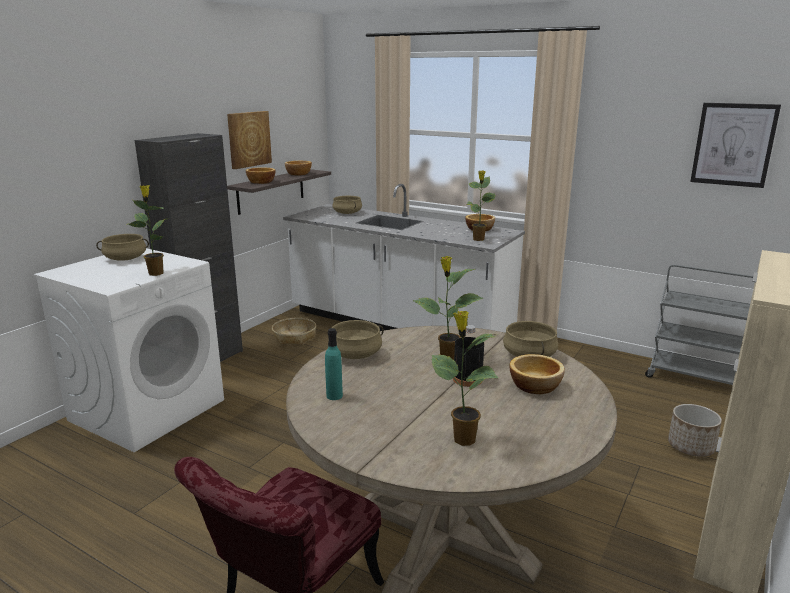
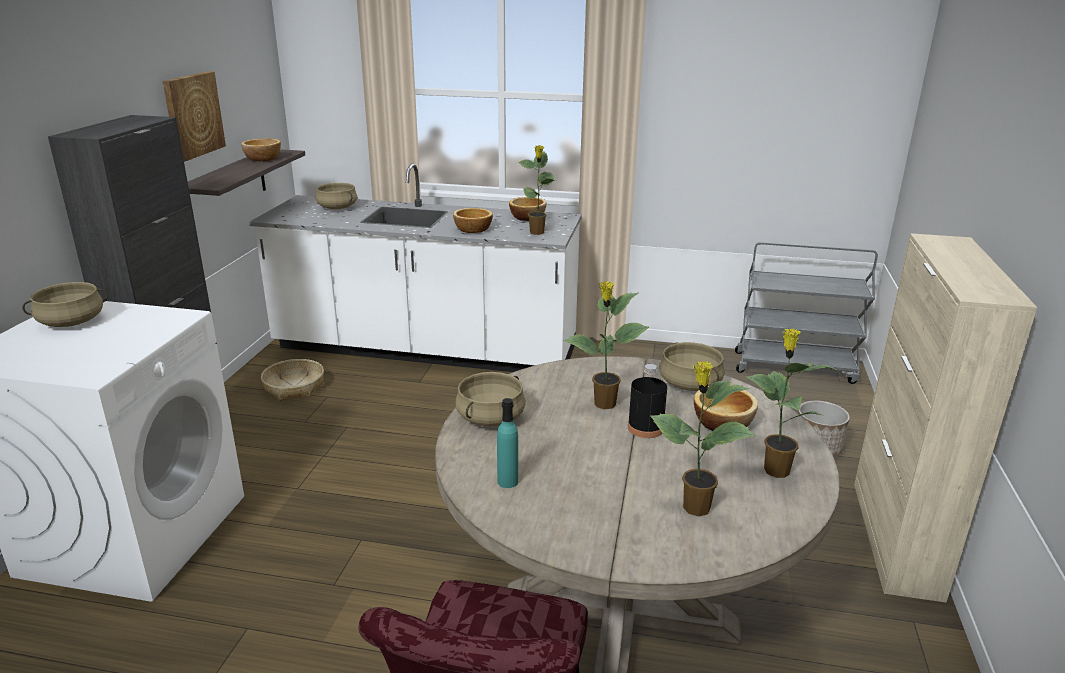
camera: 20 degrees left, 5 degrees up
(156, 273) = (144, 340): potted plant -> potted plant (775, 469)
(260, 182) = (220, 177): bowl -> bowl (472, 229)
(733, 144) = (816, 101): picture -> none

